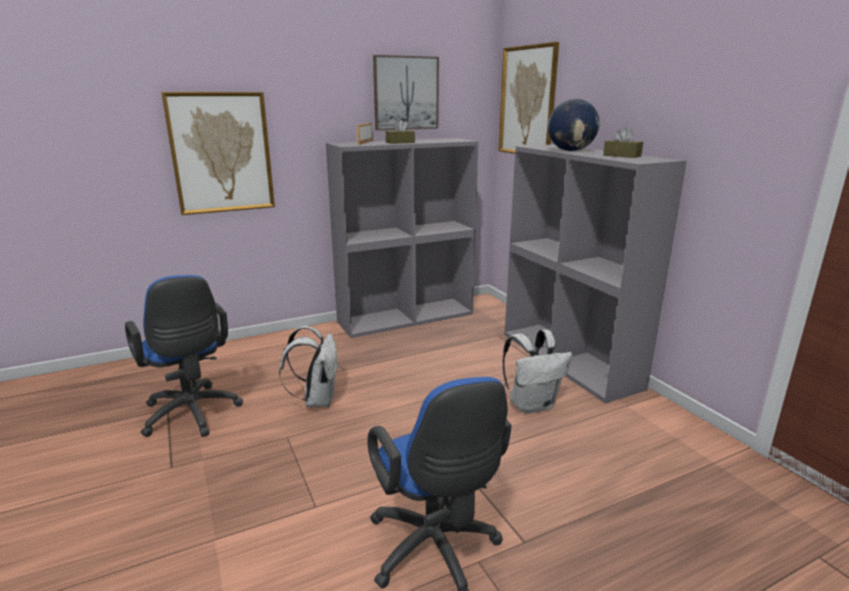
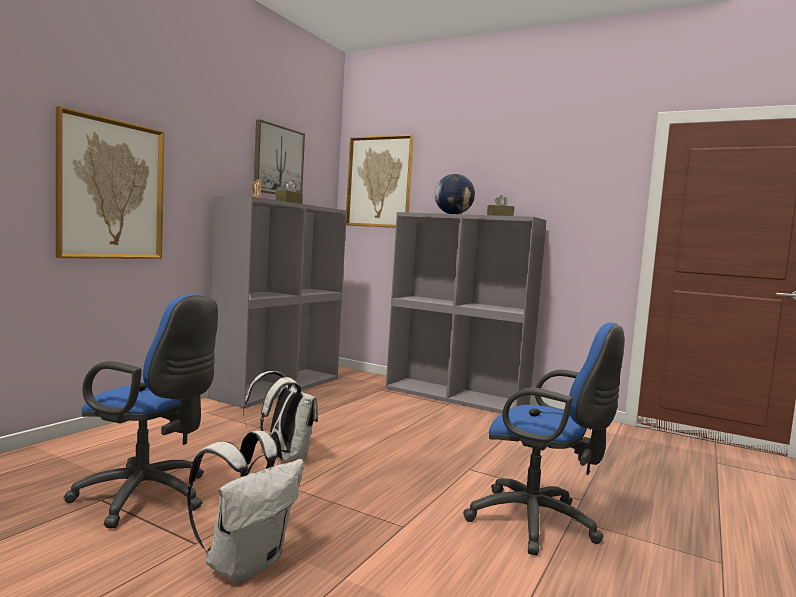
camera: 35 degrees left, 15 degrees down
(532, 405) = (471, 426): white backpack -> white backpack (245, 563)

